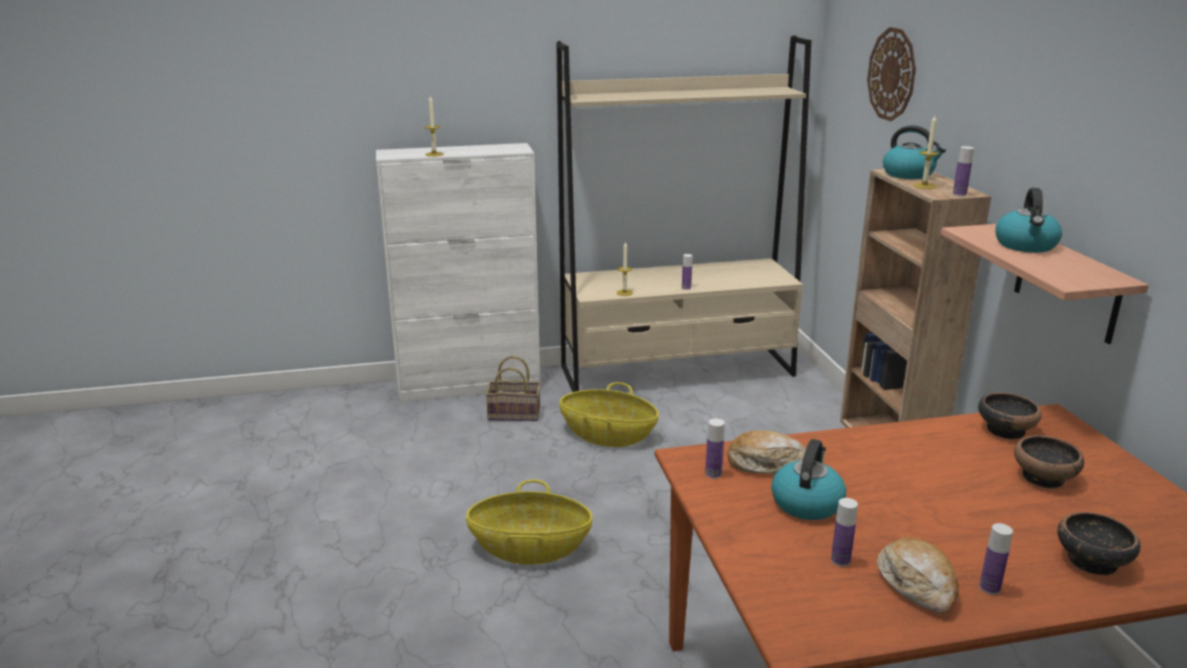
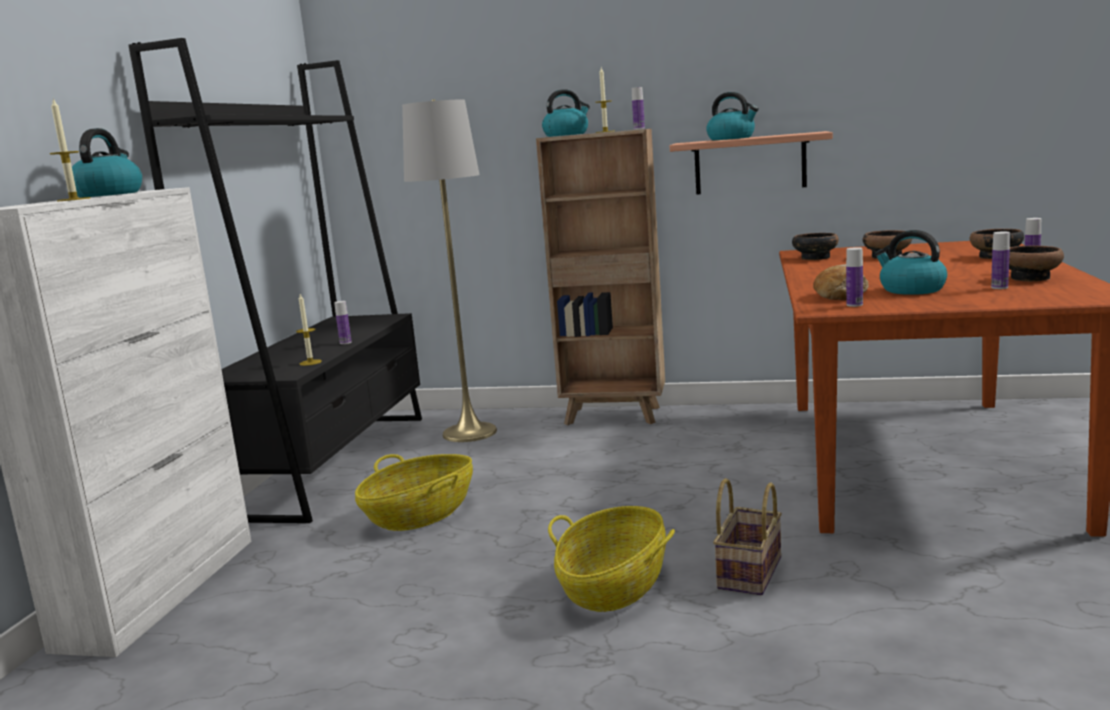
camera: 65 degrees left, 10 degrees down
(482, 149) = (109, 194): none -> kettle
(515, 414) = (293, 564): basket -> basket (748, 571)
(678, 371) = (333, 463): beige bookcase -> black bookcase
(781, 407) = (469, 432): none -> grey floor lamp
(892, 74) = (459, 73): wall clock -> none
(917, 585) = (1030, 278): bread -> bowl

